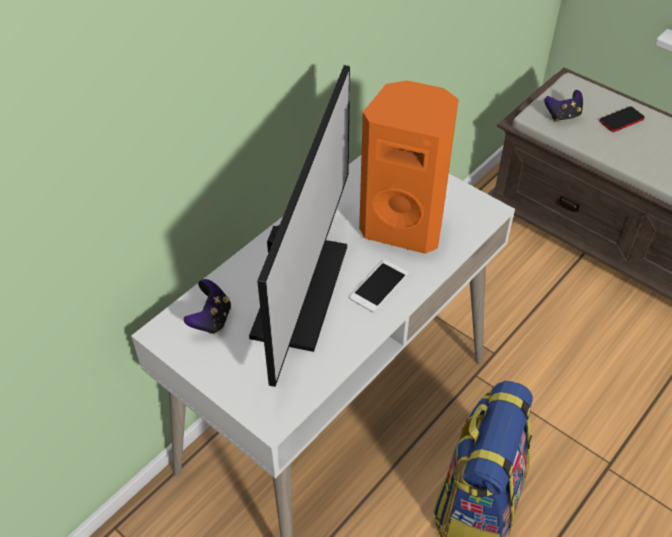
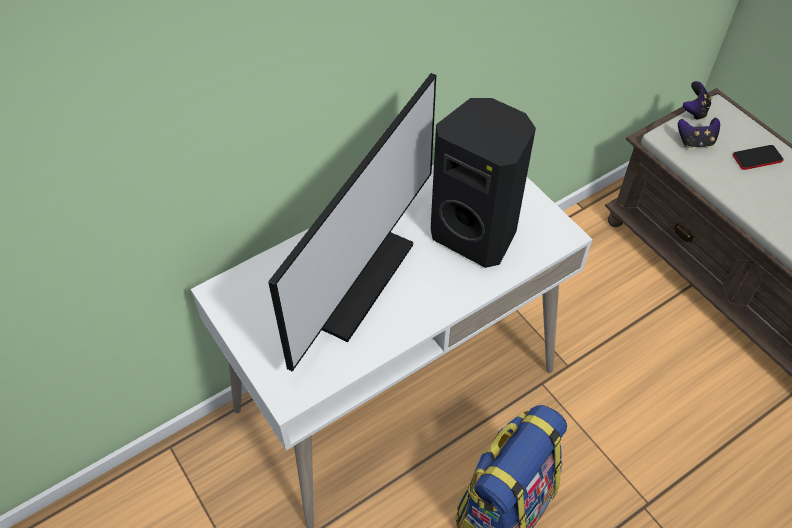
camera: 15 degrees right, 5 degrees up
(211, 320) = (265, 290): game controller -> game controller (694, 111)
(379, 286) = (430, 290): phone -> none
(404, 225) = (476, 234): orange speaker -> black speaker

